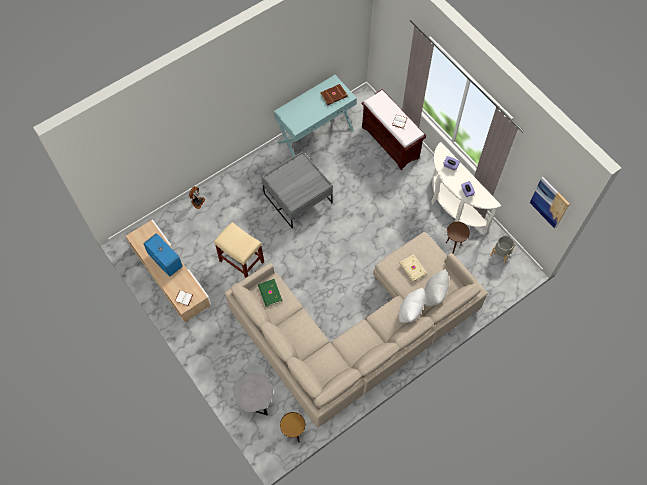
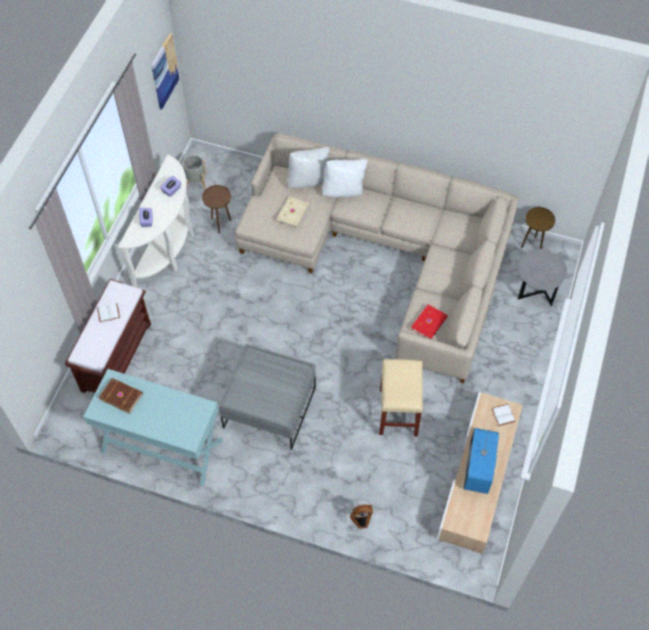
camera: 125 degrees left, 5 degrees down
(269, 293) = (429, 323): green book -> red book

